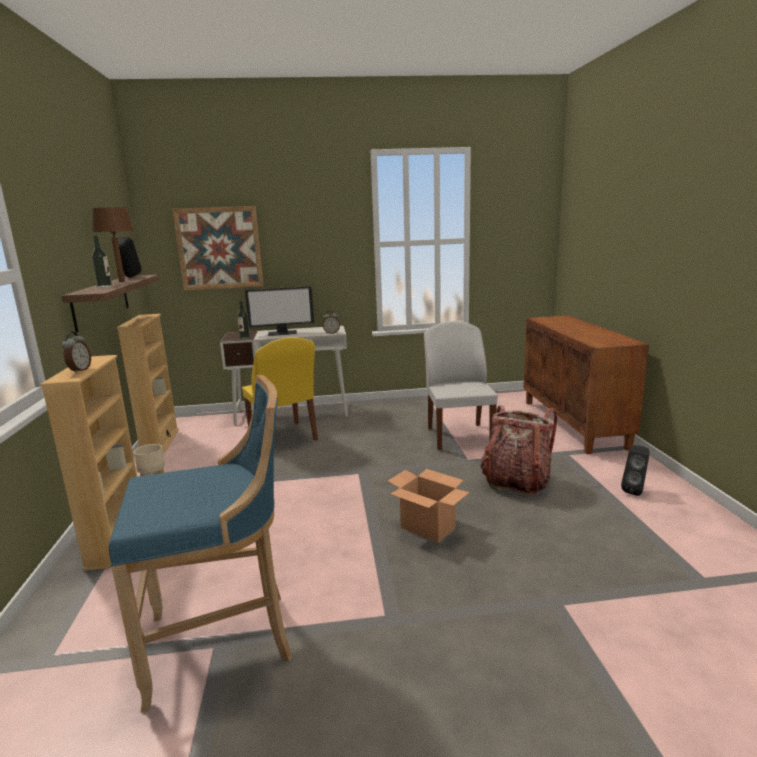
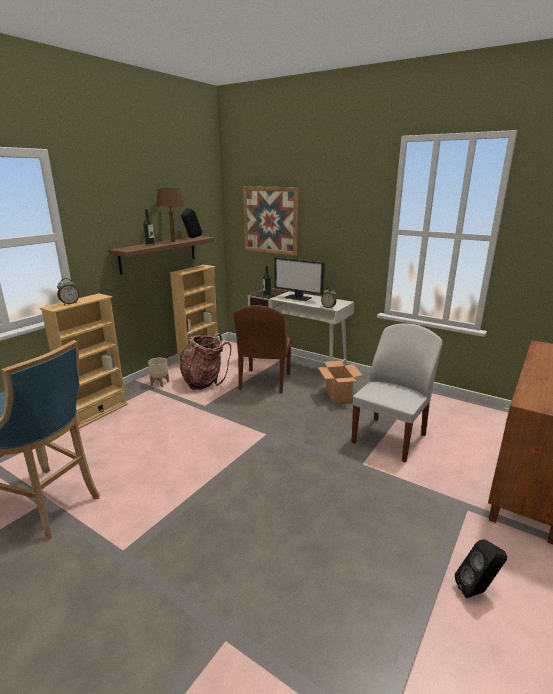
camera: 40 degrees right, 5 degrees up
(283, 438) = (264, 382): yellow chair -> brown chair
(428, 528) = (242, 505): cardboard box -> cardboard box (338, 396)
(516, 481) = (369, 507): backpack -> backpack (204, 381)

